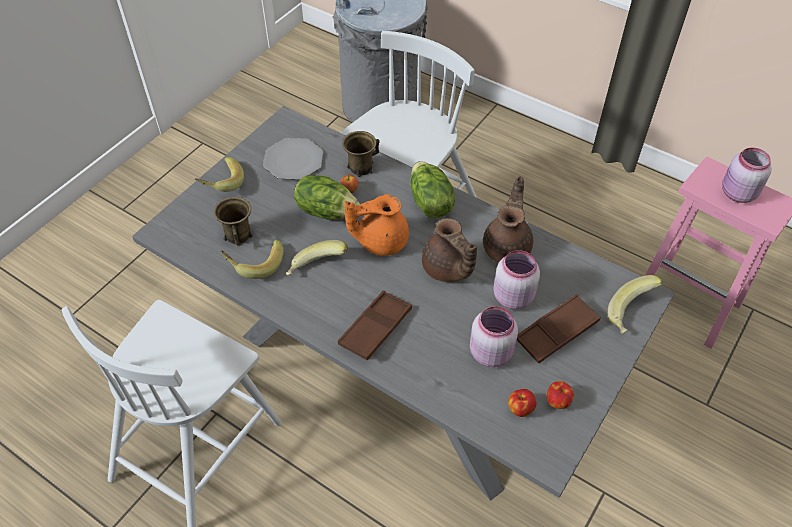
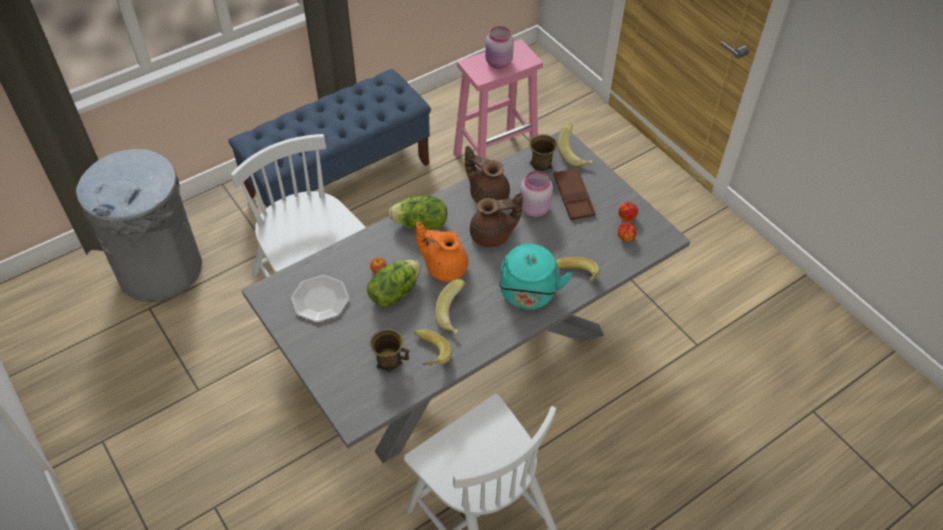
camera: 70 degrees left, 0 degrees up
(220, 183) = (318, 360): banana -> banana (575, 279)
(360, 167) = (356, 256): brown mug -> brown mug (541, 164)
(375, 328) = (528, 295): brown tray -> turquoise kettle
(380, 241) = (444, 267): orange teapot -> orange teapot turned 105 degrees clockwise
(490, 351) = (575, 237): pink jar -> none
(559, 181) = (339, 179): none -> blue bench

